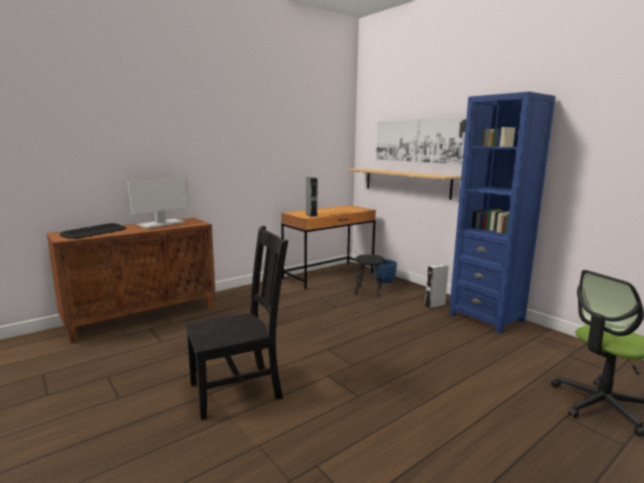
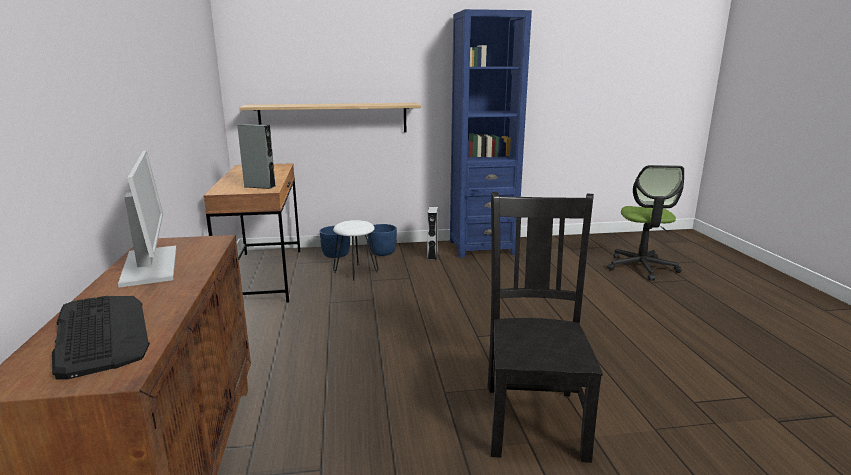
camera: 60 degrees left, 5 degrees up
(368, 292) = (356, 272): black stool -> white stool
(411, 290) = (382, 252): none -> blue planter
(424, 140) = (357, 60): picture -> none

